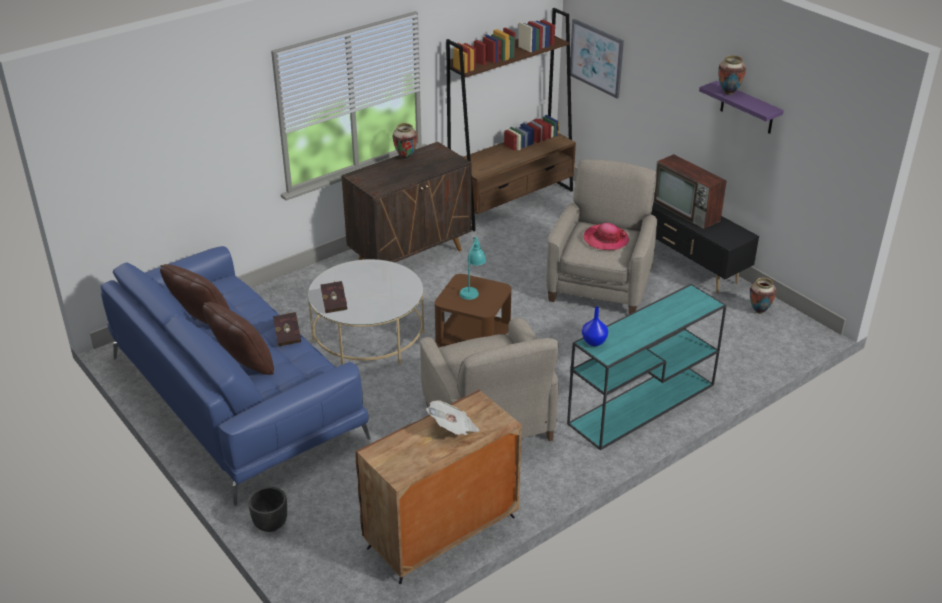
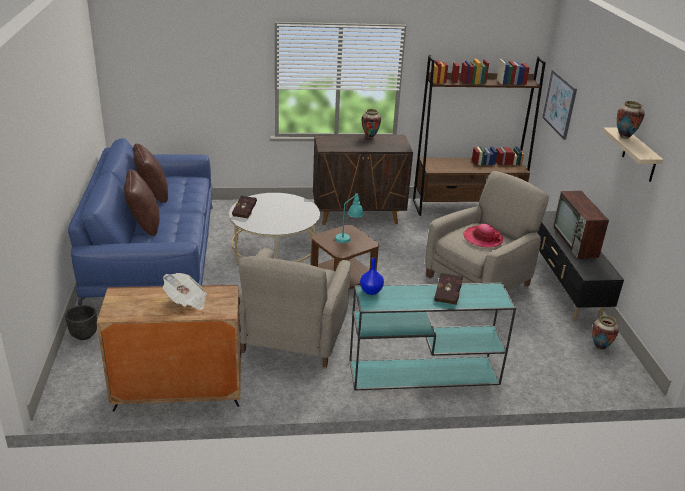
camera: 30 degrees right, 5 degrees down
(288, 335) = (192, 219): red book -> red book (448, 295)
(747, 108) = (639, 155): purple shelf -> beige shelf

